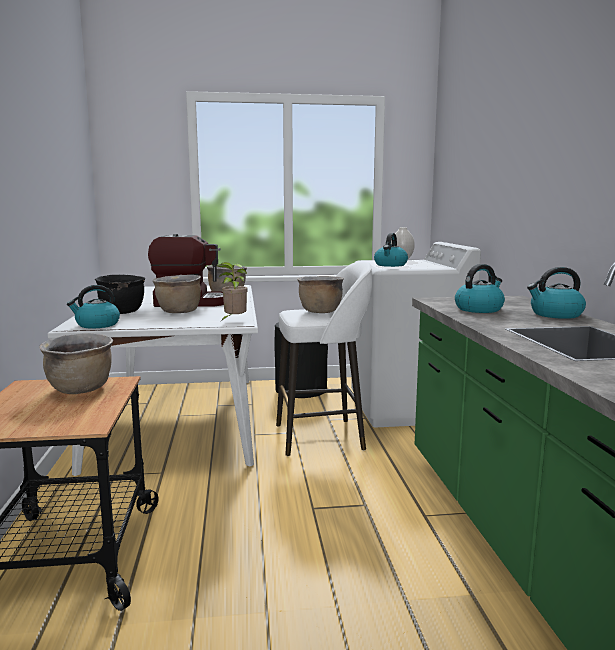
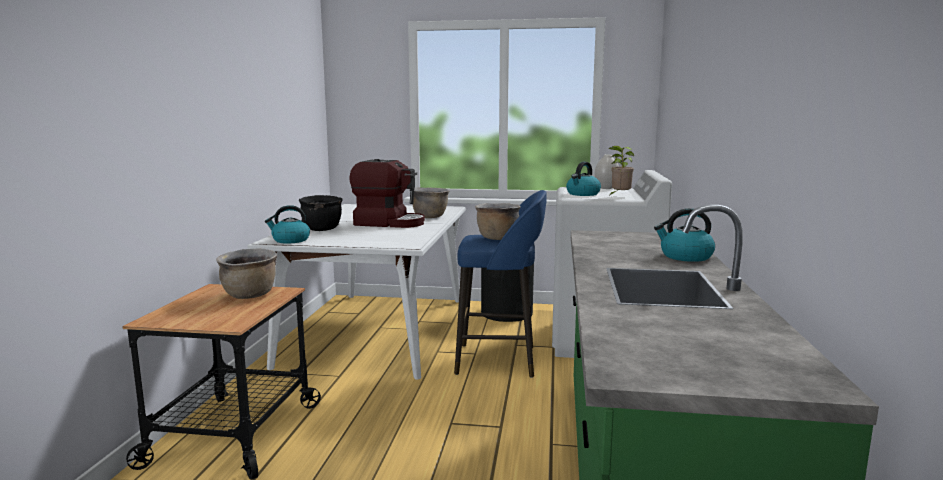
camera: 15 degrees right, 0 degrees up
(179, 312) = (369, 232): brown cooking pot -> none
(233, 321) = (407, 243): potted plant -> potted plant (619, 196)
(322, 437) = (499, 360): white stool -> blue stool
(479, 309) = (616, 246): kettle -> none

